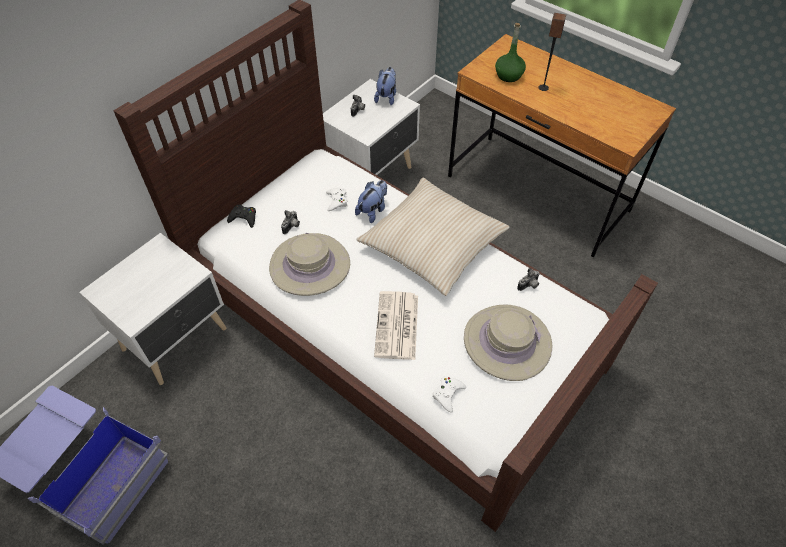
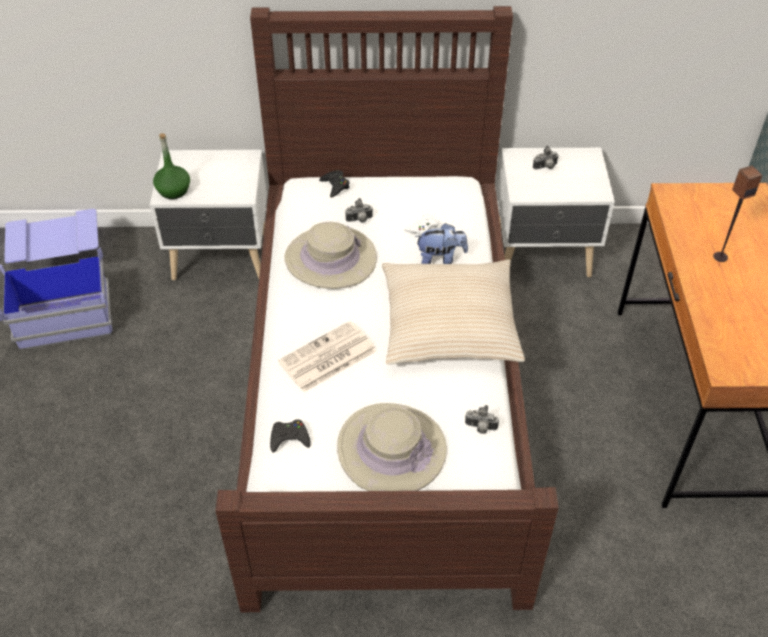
camera: 50 degrees right, 5 degrees down
(386, 97) = (591, 173): plush toy -> none
(448, 394) = (289, 438): white game controller -> black game controller
(508, 75) = (701, 221): green bottle -> green bottle (174, 190)

